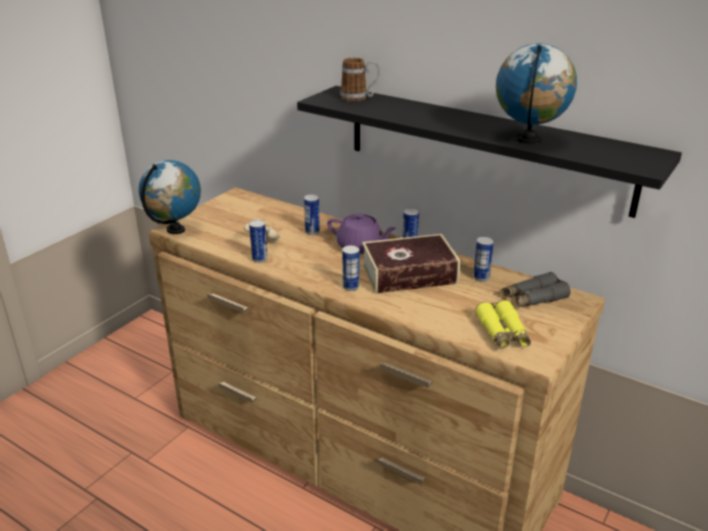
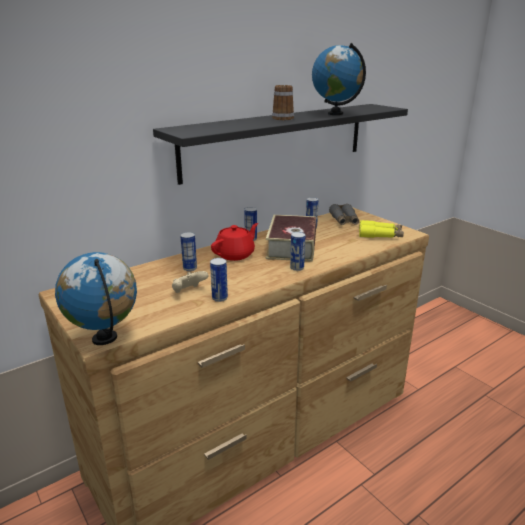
camera: 70 degrees left, 5 degrees down
(359, 98) = (201, 127): mug -> mug (284, 118)
(360, 247) = (235, 254): purple teapot -> red teapot

